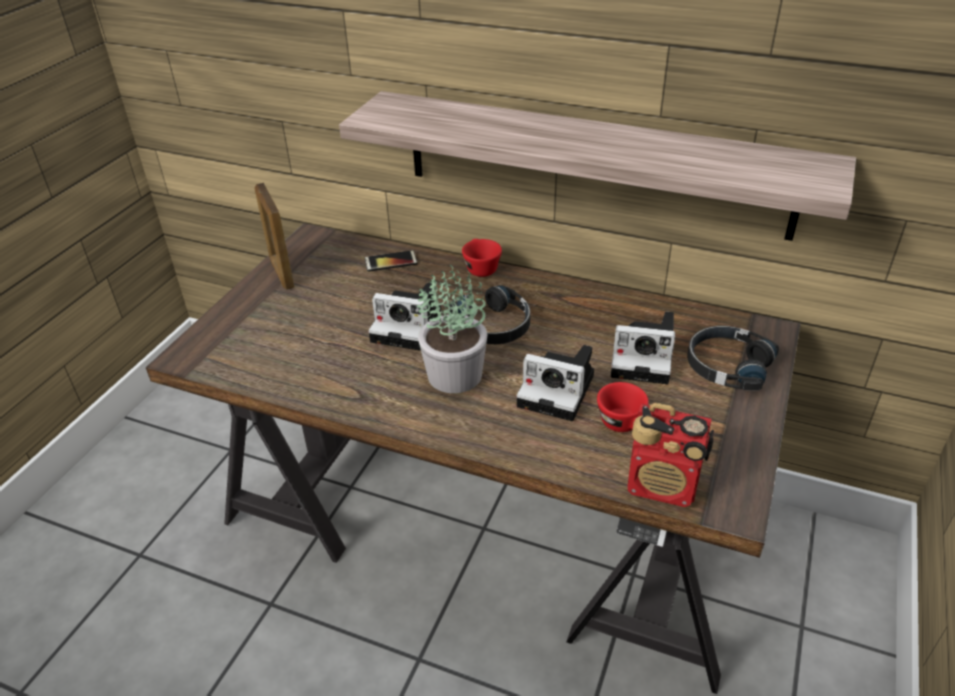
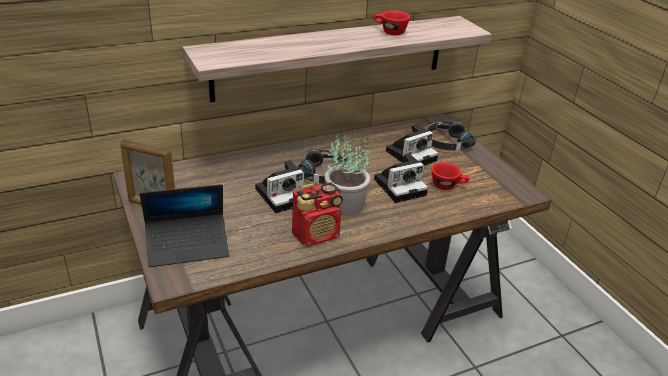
camera: 50 degrees left, 5 degrees down
(246, 330) = (188, 246): none -> laptop
(391, 261) = (214, 168): phone -> none
(480, 267) = (271, 149): red cup -> red cup (389, 32)
(663, 486) = (495, 200): radio -> radio (316, 235)

